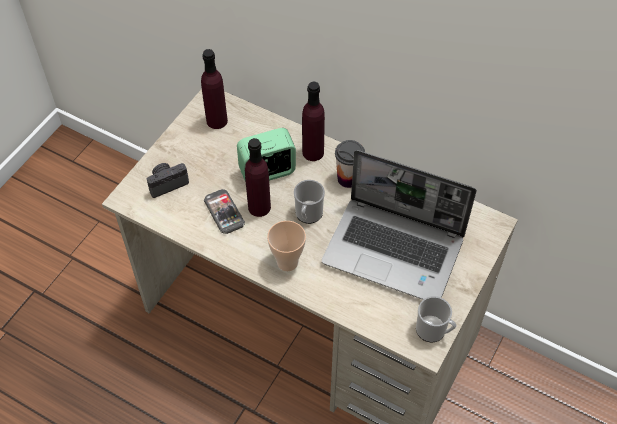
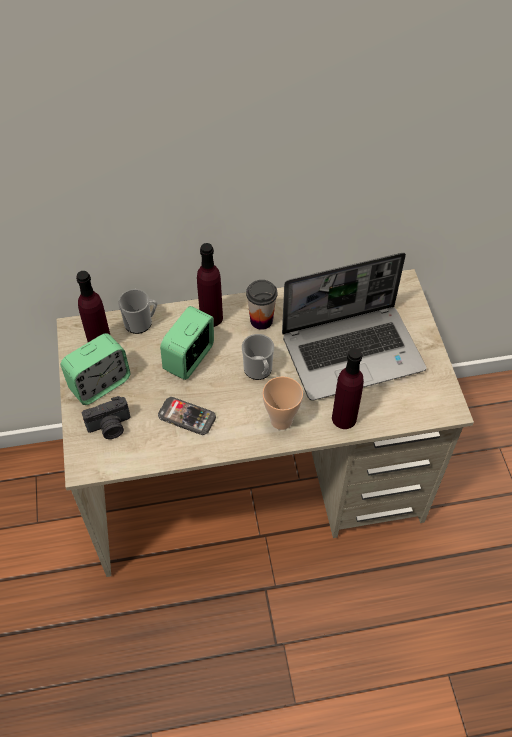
camera: 40 degrees left, 0 degrees up
(167, 183) = (110, 427): camera -> camera turned 135 degrees counterclockwise
(189, 149) = (100, 384): none -> alarm clock
(259, 207) = (212, 392): purple bottle -> purple bottle (344, 418)
(433, 331) = (441, 393): mug -> mug (141, 323)

